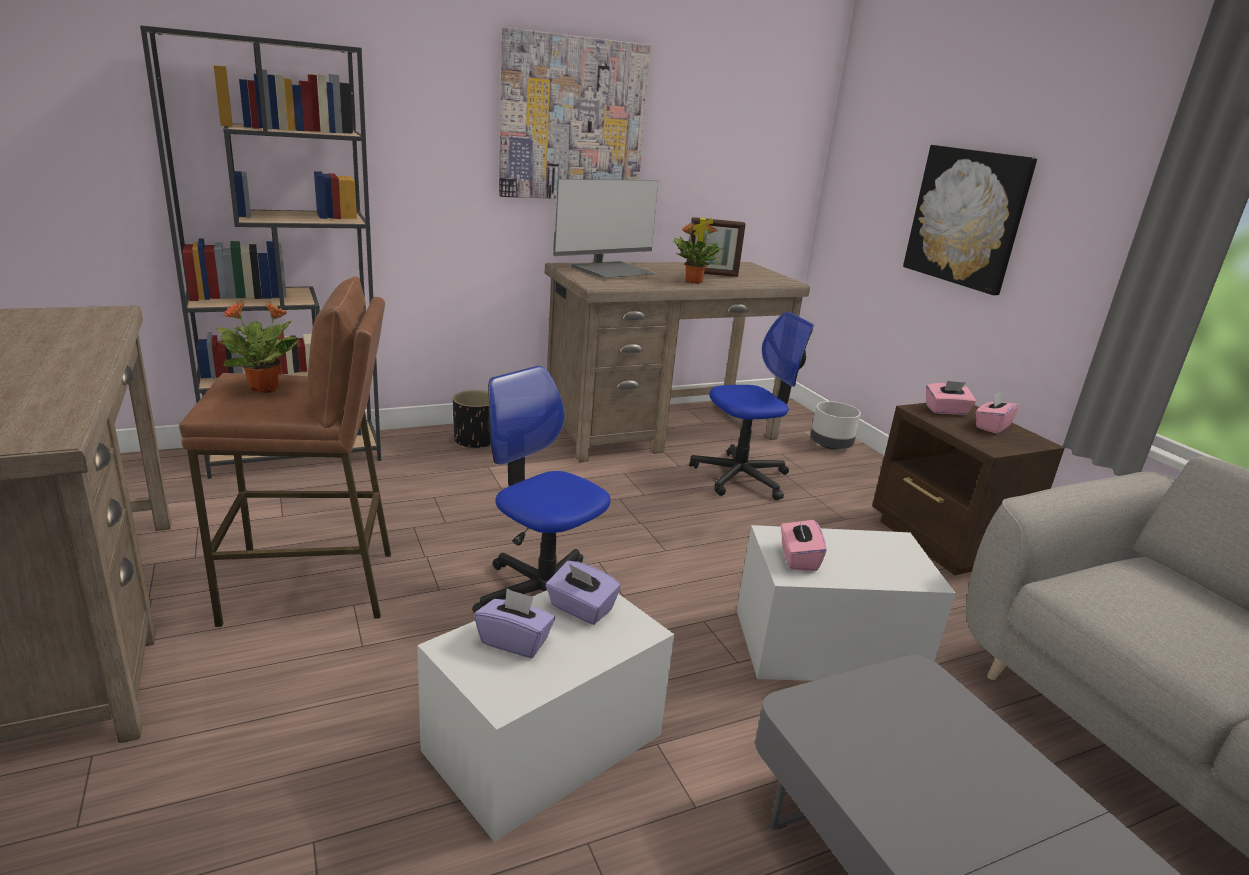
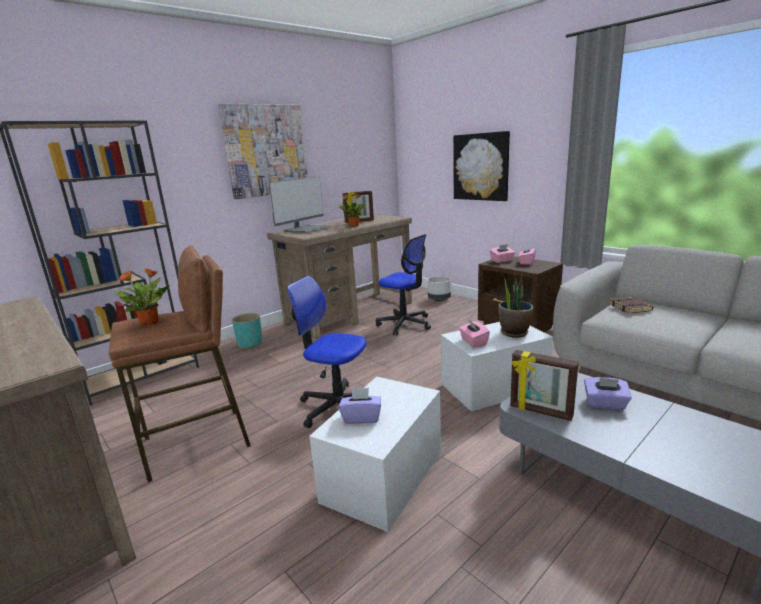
camera: 15 degrees left, 5 degrees down
(475, 441) = (250, 343): black planter -> turquoise planter
(580, 609) = (385, 393): purple tissue box -> purple tissue box (605, 404)
(741, 477) = (405, 324): office chair -> office chair turned 75 degrees clockwise
(828, 736) = (540, 412): none -> picture frame
(886, 562) = (514, 332): none -> potted plant
(1140, 584) = (630, 308): none -> brown book

